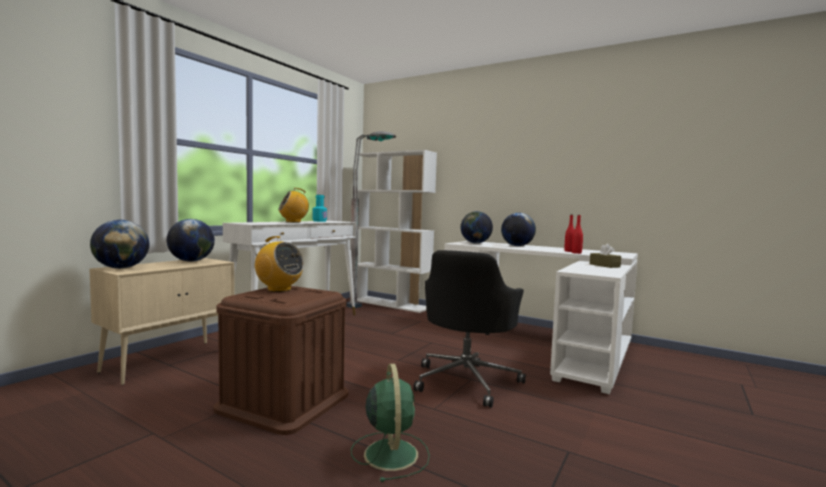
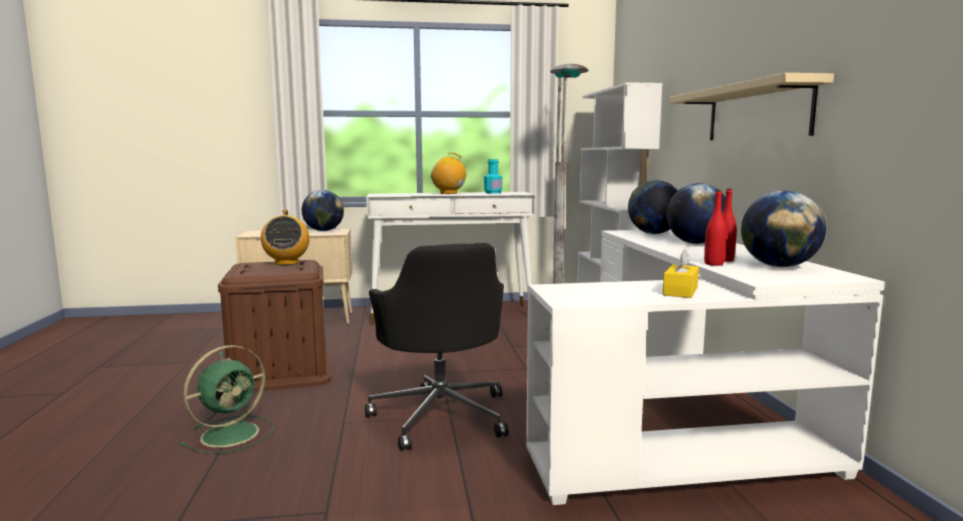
camera: 50 degrees right, 5 degrees up
(121, 268) = (260, 232): globe -> globe (778, 266)
(467, 380) = (441, 415): black office chair -> black office chair turned 90 degrees counterclockwise
(532, 176) = (757, 113): none -> beige shelf
(604, 265) = (680, 291): brown tissue box -> yellow tissue box

